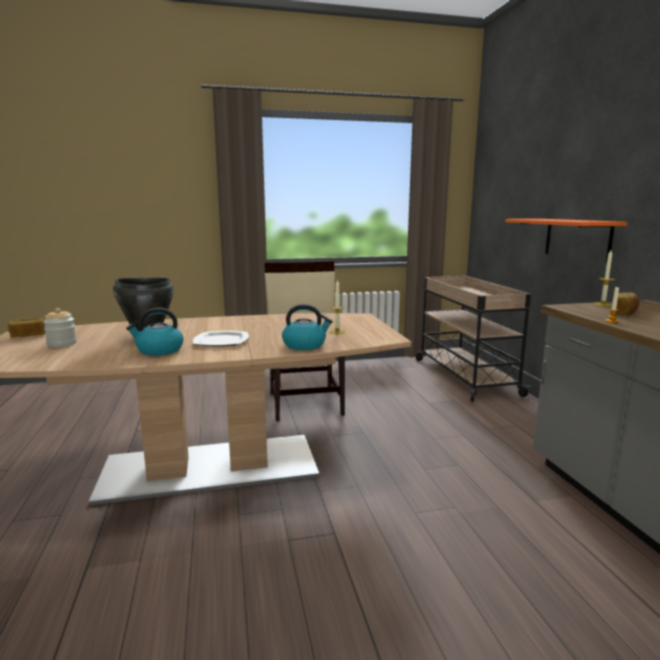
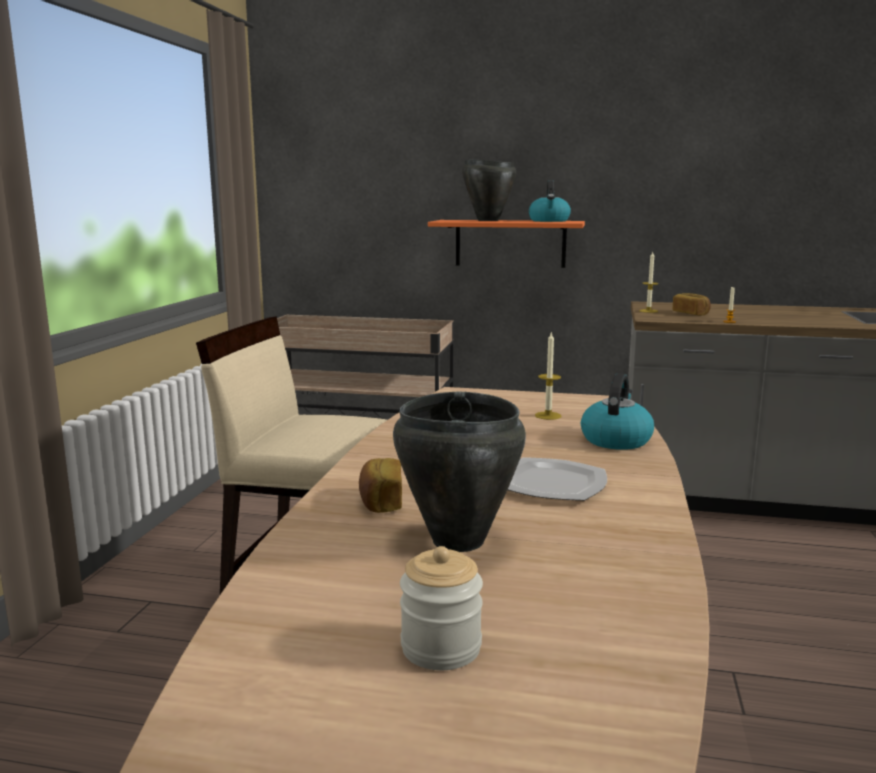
camera: 65 degrees left, 0 degrees up
(28, 336) = (268, 717): bread -> bread (380, 501)
(159, 350) = (589, 535): kettle -> kettle (549, 221)
(551, 219) = (487, 220): none -> black cooking pot

